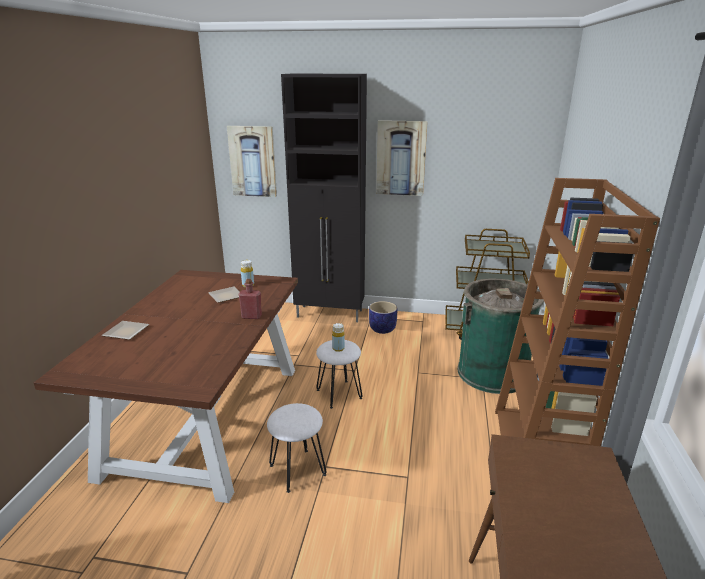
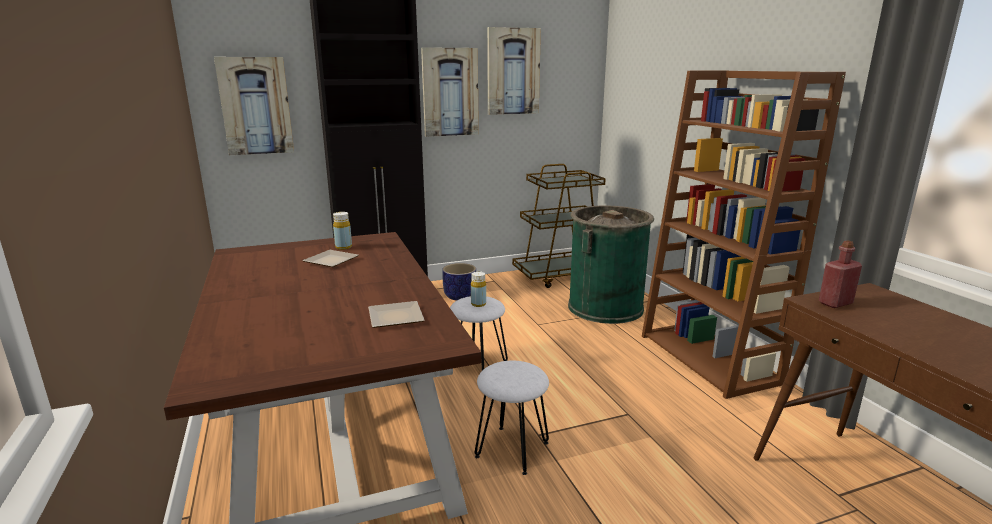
camera: 30 degrees left, 5 degrees down
(126, 331) = (237, 319): plate -> plate (393, 317)
(251, 316) = (398, 271): red bottle -> red bottle (835, 303)
(461, 142) = (513, 71): none -> picture

